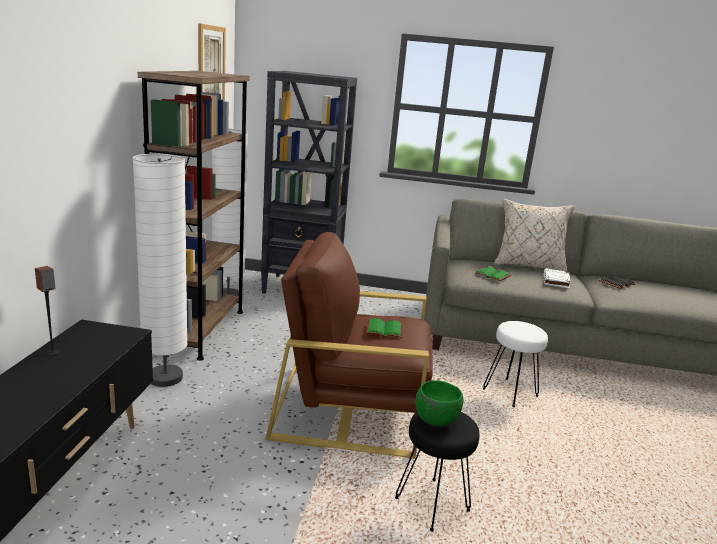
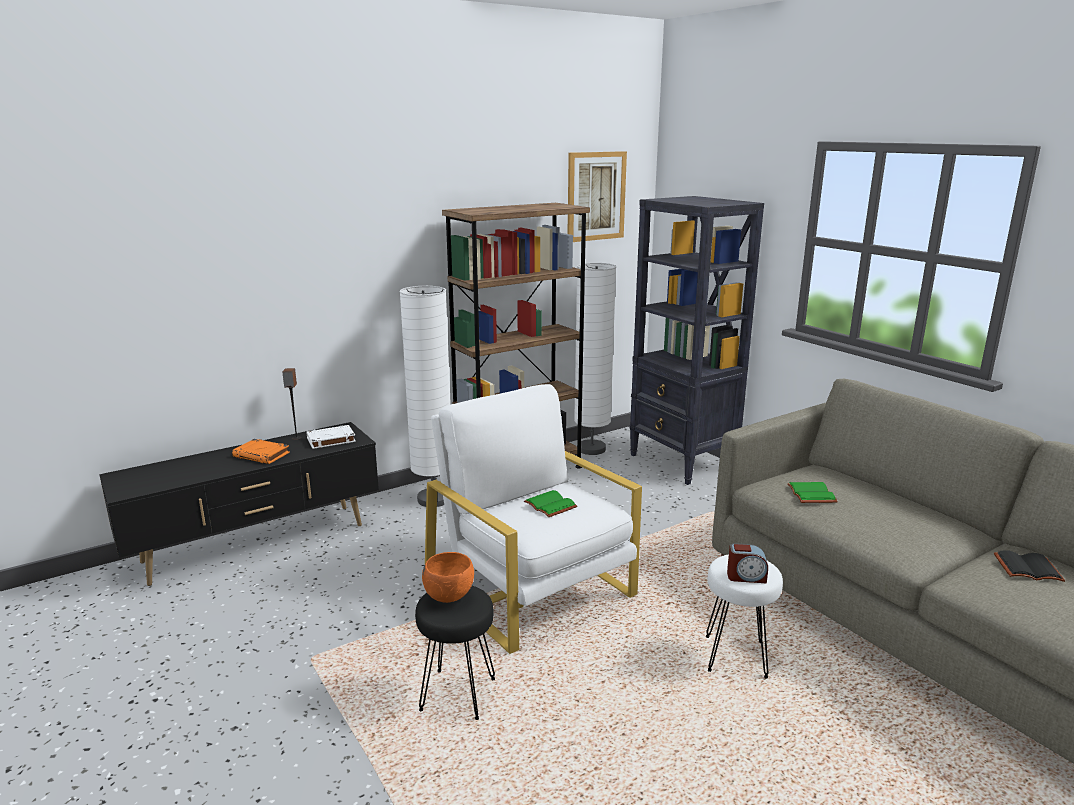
camera: 50 degrees right, 0 degrees up
(48, 382) = (262, 455): none -> orange book
(350, 409) = (530, 587): brown armchair -> white armchair
(435, 420) = (449, 596): green bowl -> orange bowl
(528, 265) = (912, 500): beige pillow -> none
(531, 333) = (746, 577): none -> alarm clock
(556, 281) = (906, 530): white book -> white book (330, 440)

